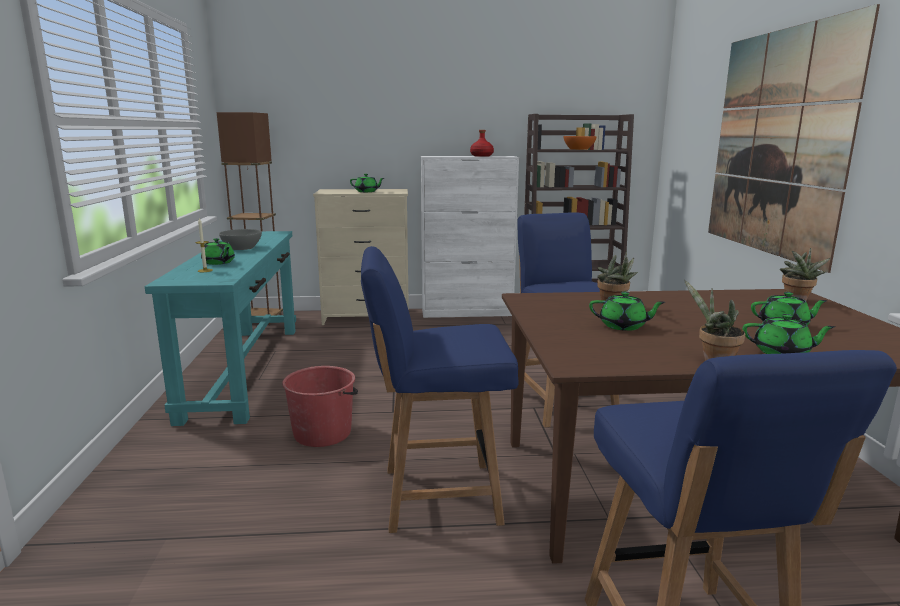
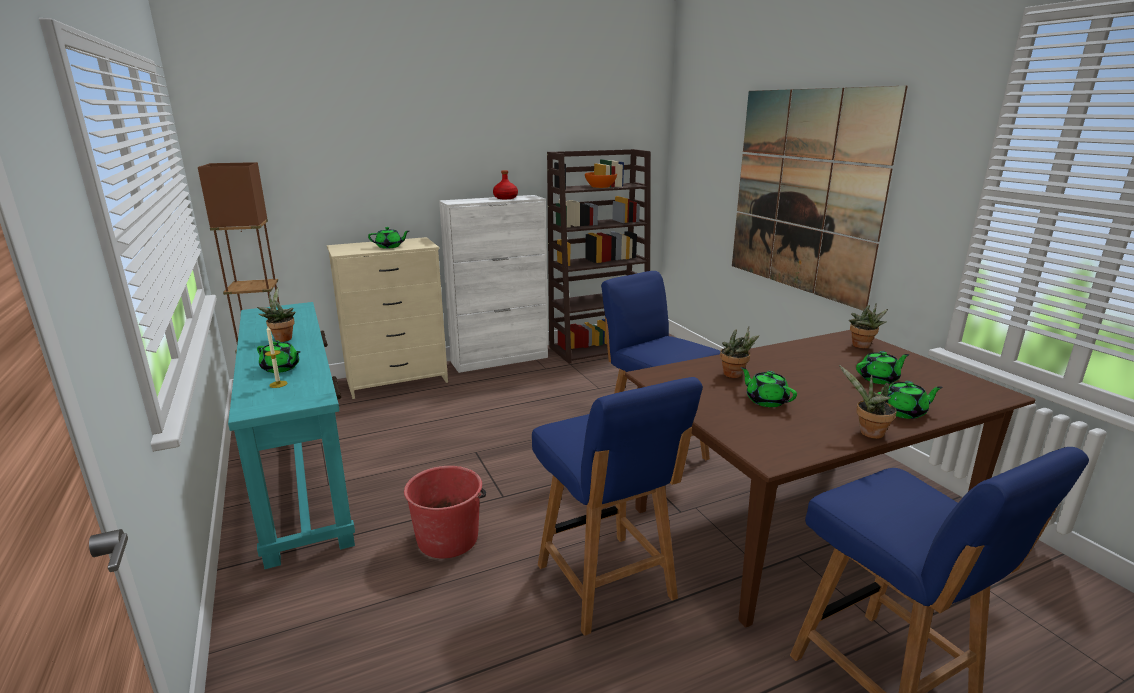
camera: 20 degrees left, 5 degrees up
(241, 248) = (282, 338): grey bowl -> potted plant
(437, 495) = (606, 584): blue chair -> blue chair turned 90 degrees counterclockwise
(623, 326) = (766, 400): green teapot -> green teapot turned 120 degrees counterclockwise

